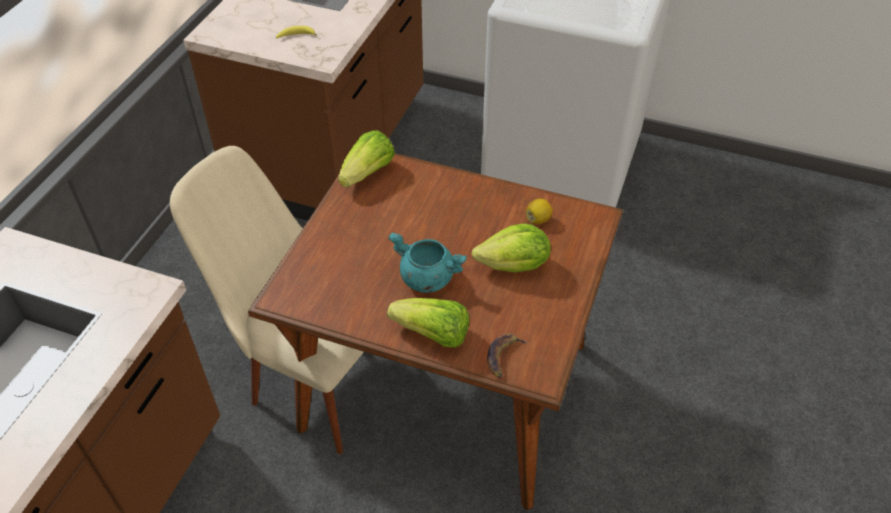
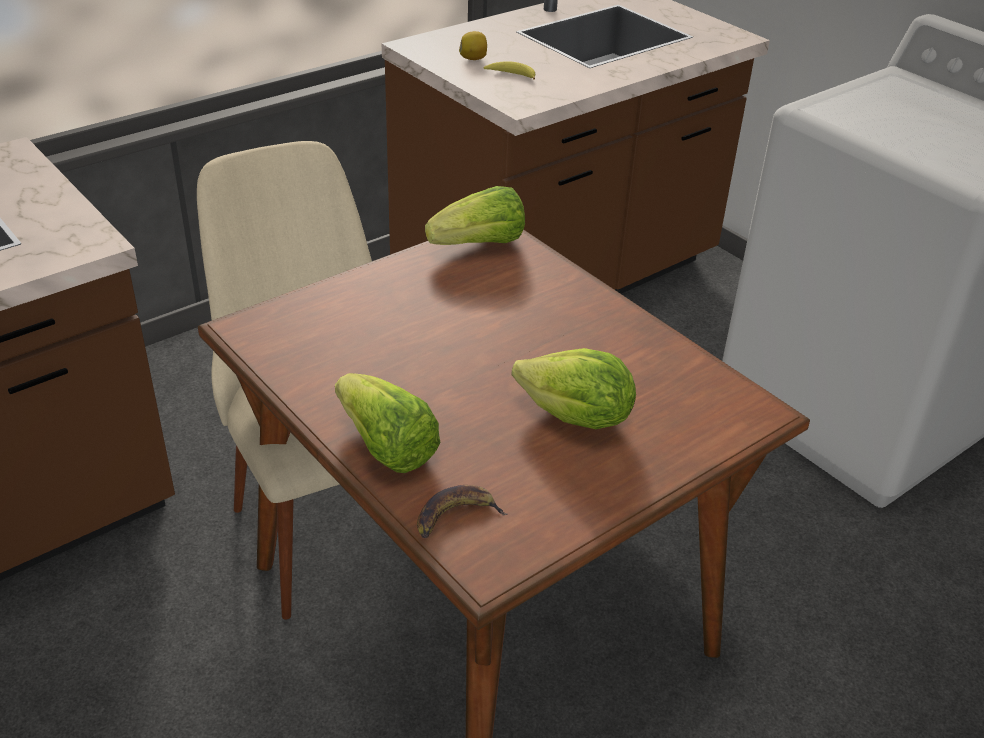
camera: 30 degrees right, 10 degrees down
(426, 278) = (441, 382): turquoise cooking pot -> none
(538, 219) = (663, 379): lemon -> lemon (473, 59)

